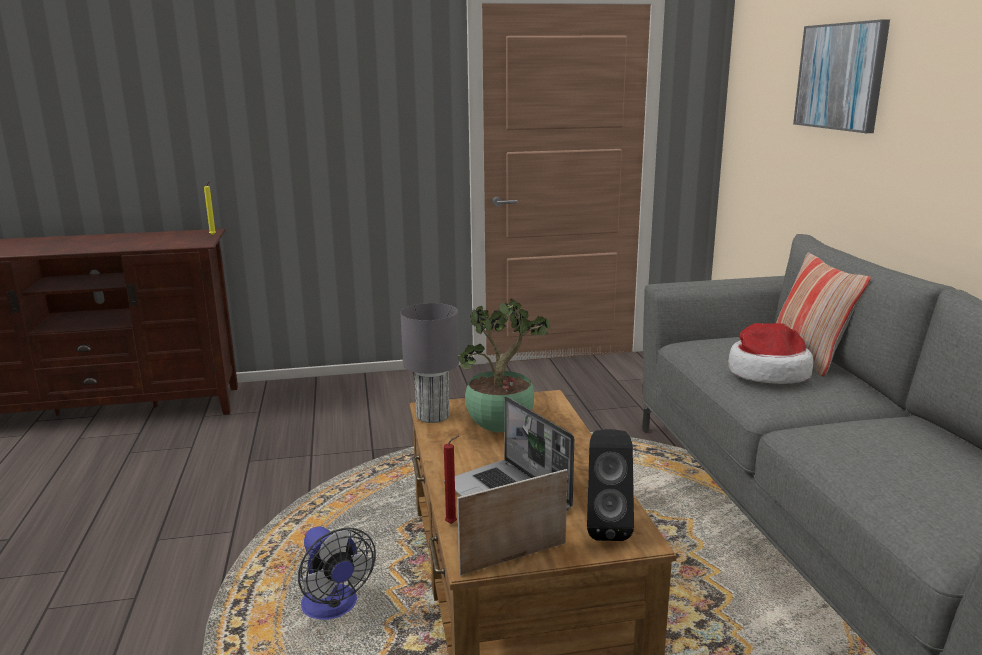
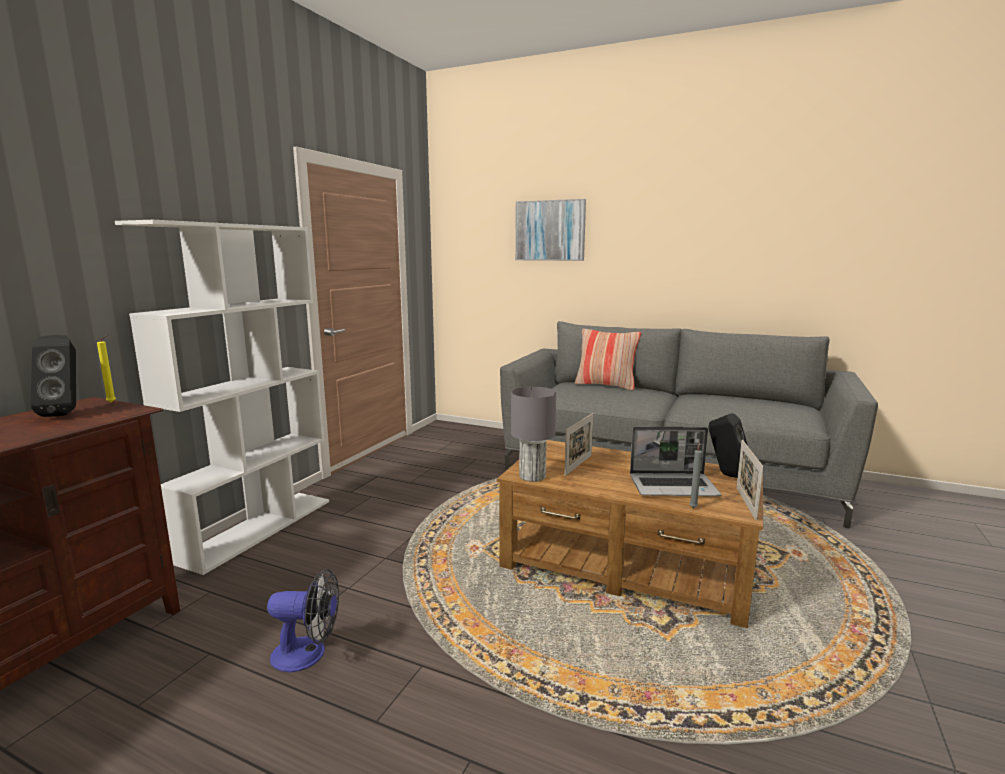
camera: 55 degrees left, 5 degrees down
(178, 237) = (66, 413): none -> black speaker
(333, 608) = (592, 642): fan -> fan (308, 654)
(358, 383) = (257, 528): none -> white bookcase
(453, 523) = (693, 507): red candle -> grey candle
(501, 428) = (578, 465): potted plant -> picture frame
(767, 373) = (615, 395): hat -> none

